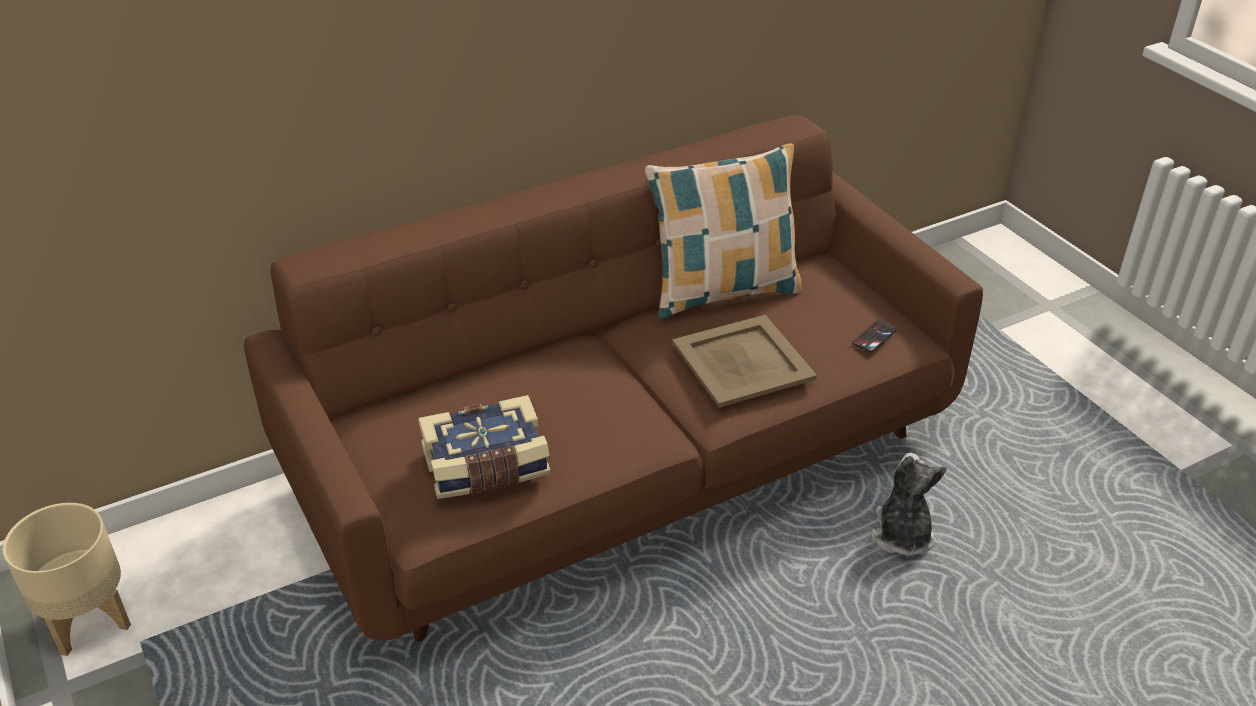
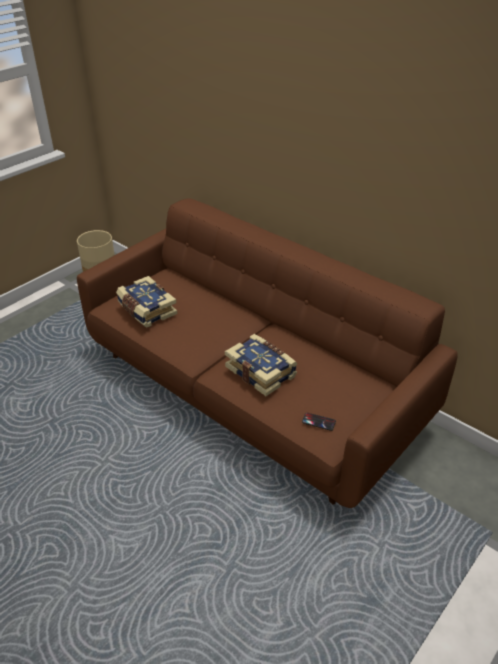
camera: 70 degrees right, 0 degrees up
(723, 292) = (323, 353): pillow -> none
(744, 361) = (261, 371): beige tray -> book
(901, 535) = (246, 516): plush toy -> none

